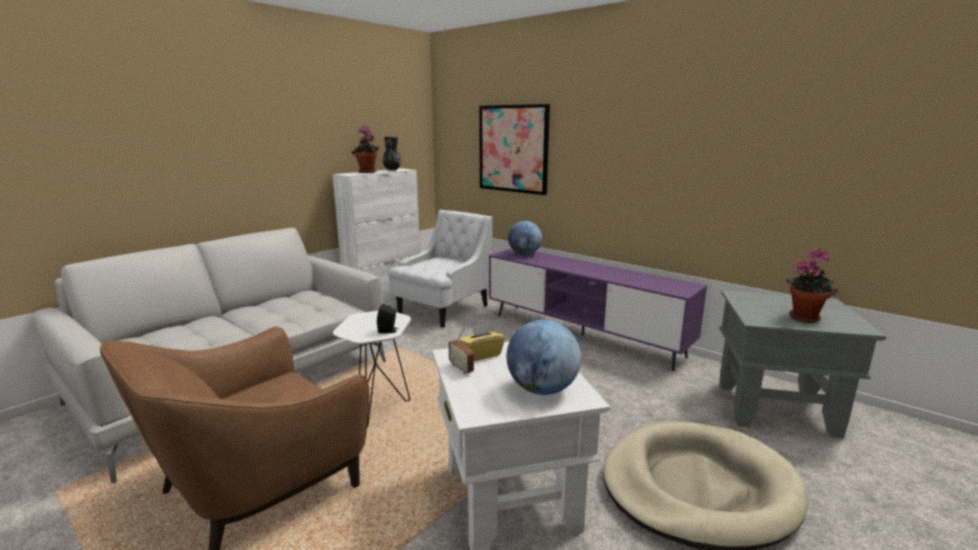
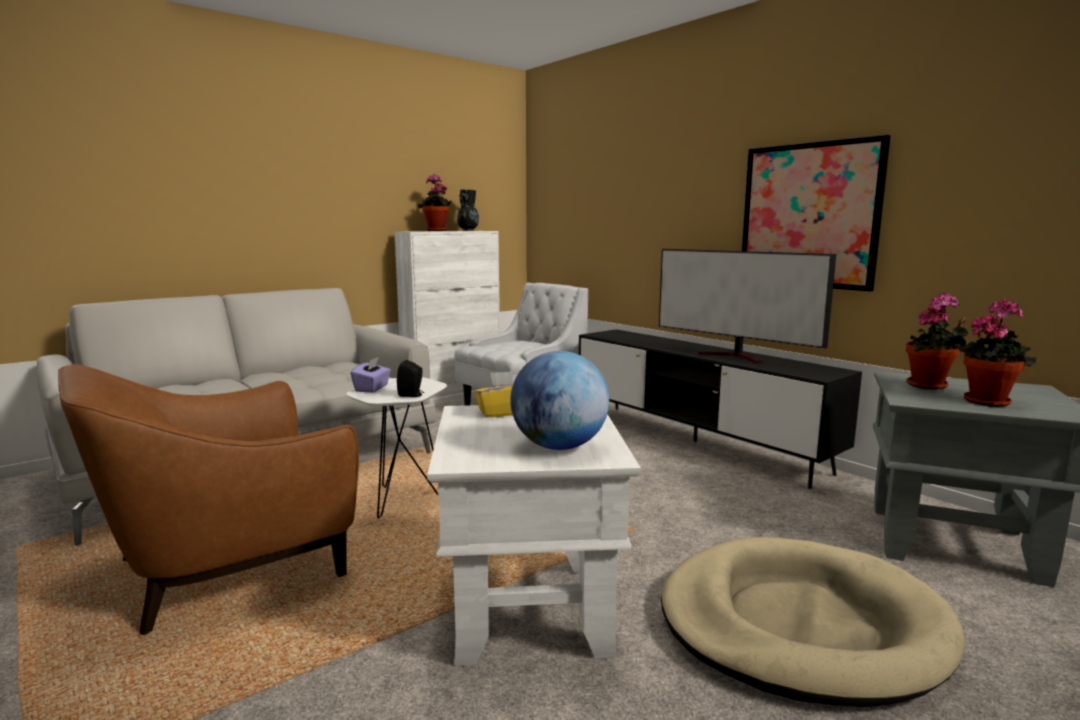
camera: 10 degrees right, 5 degrees down
(352, 325) = (372, 388): none -> purple tissue box
(461, 368) = (468, 423): radio -> none
(513, 149) = (616, 203): picture -> picture (809, 216)
(524, 254) = (625, 335): globe -> none
(582, 335) = (694, 441): purple tv stand -> black tv stand
(615, 274) = (735, 356): none -> television
(763, 304) = (930, 386): none -> potted plant

